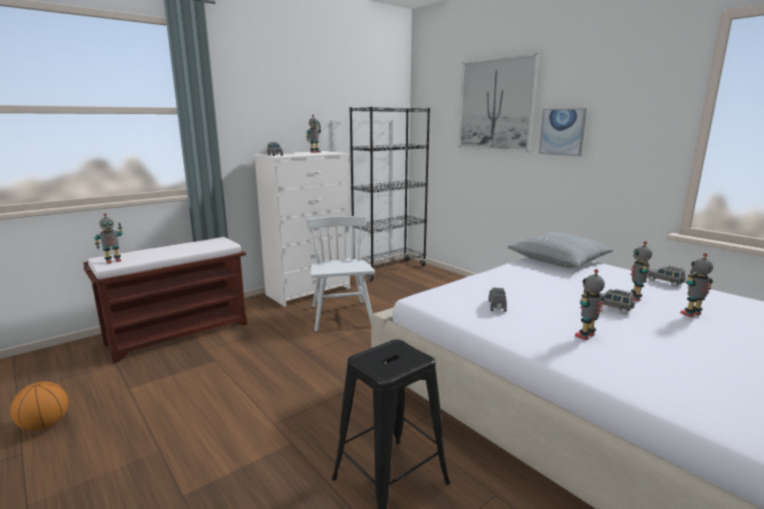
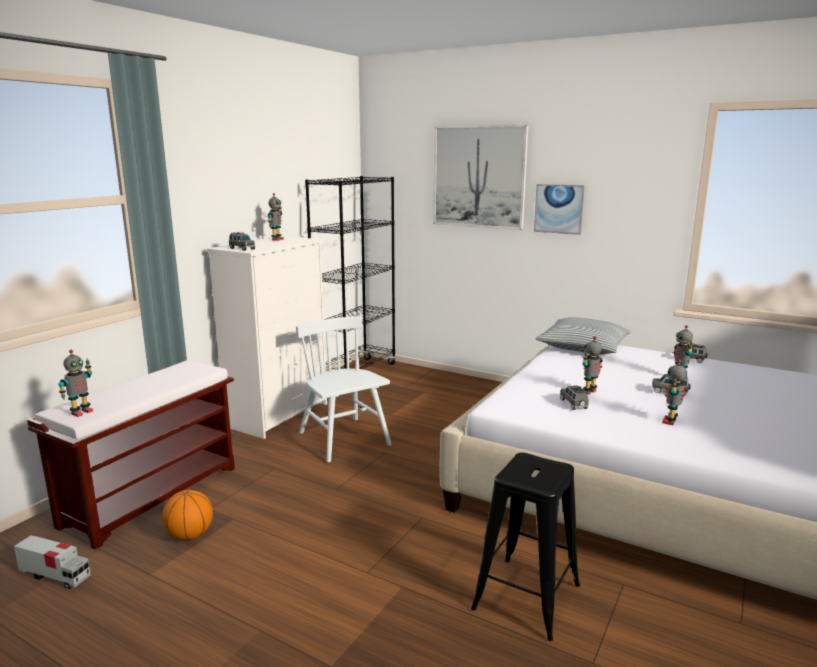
camera: 20 degrees left, 0 degrees up
(45, 425) = (77, 641): basketball -> basketball (190, 535)
(75, 376) = (55, 576): none -> toy truck
(692, 314) = (732, 388): toy robot -> toy robot (589, 392)

